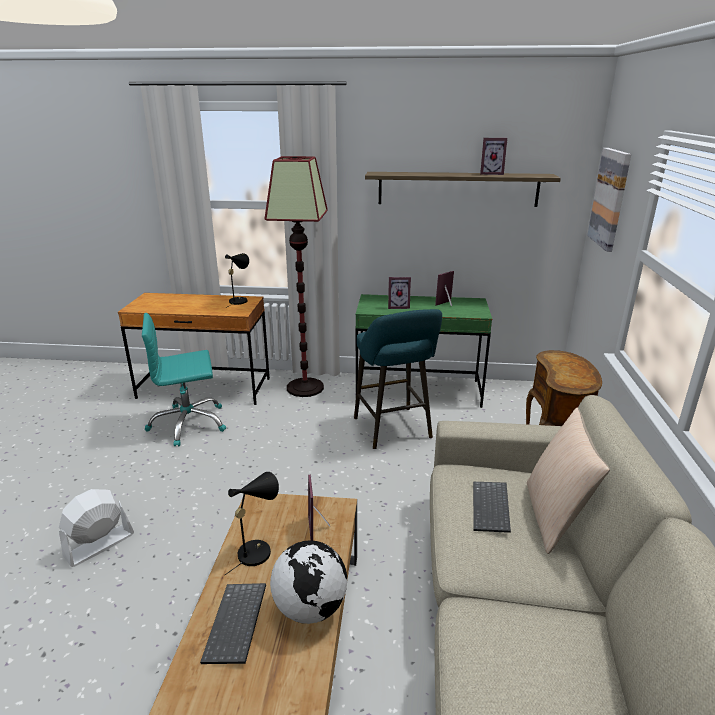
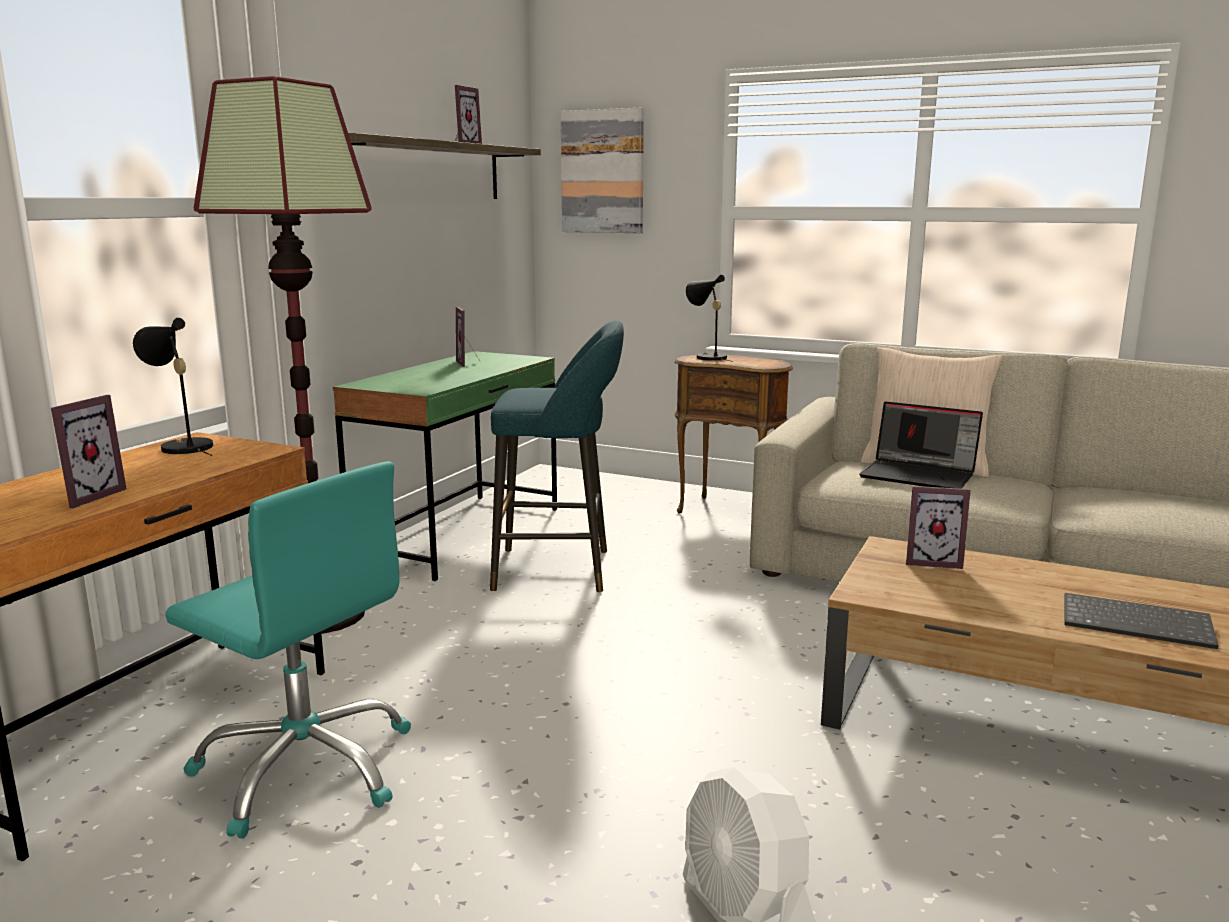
camera: 70 degrees left, 10 degrees down
(188, 424) = (306, 768): turquoise office chair -> turquoise office chair turned 60 degrees counterclockwise
(257, 550) = (983, 601): black table lamp -> black table lamp (707, 357)
(310, 608) = (1094, 581): globe -> none
(398, 306) = (435, 378): picture frame -> picture frame (85, 496)
(492, 508) = (920, 475): keyboard -> laptop

